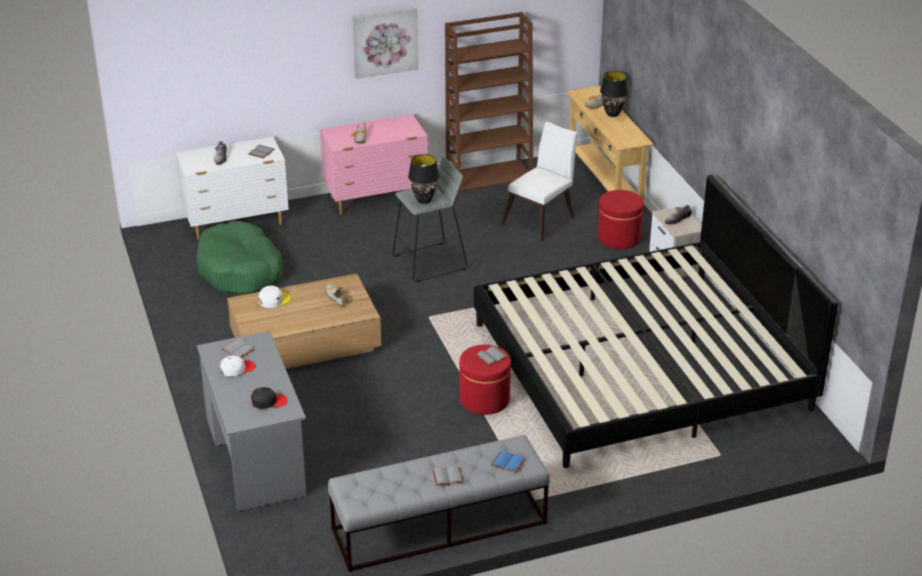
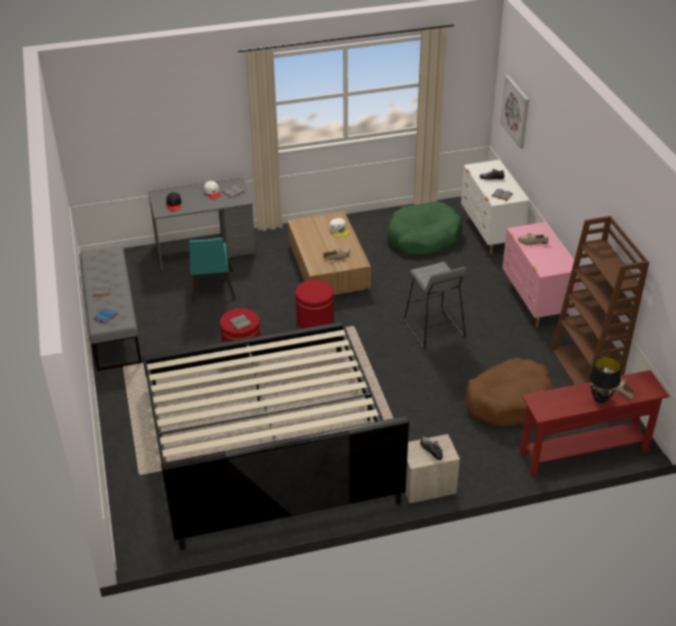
camera: 95 degrees right, 5 degrees up
(355, 439) = (212, 289): none -> turquoise chair
(385, 42) = (584, 193): picture -> picture (516, 111)
(424, 201) = (427, 274): black table lamp -> none
(541, 219) = (508, 401): white chair -> brown dog bed
(605, 183) = (584, 453): beige console table -> red console table
(619, 238) = (476, 451): red ottoman -> red ottoman (315, 320)

